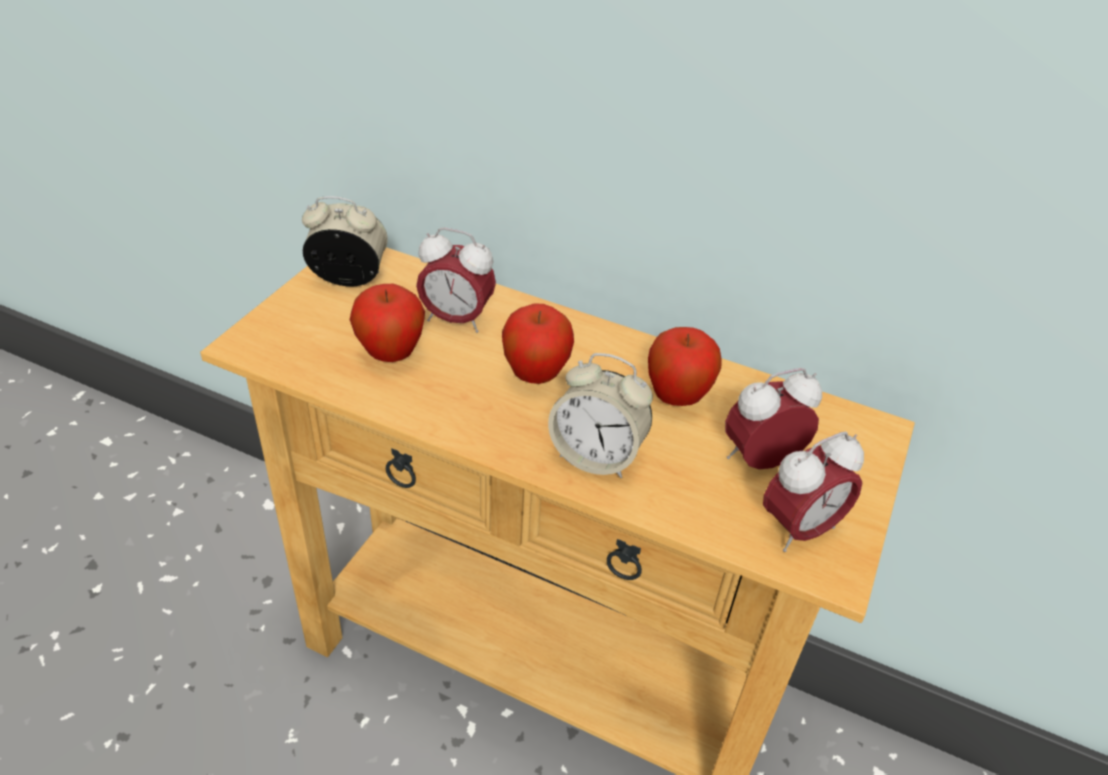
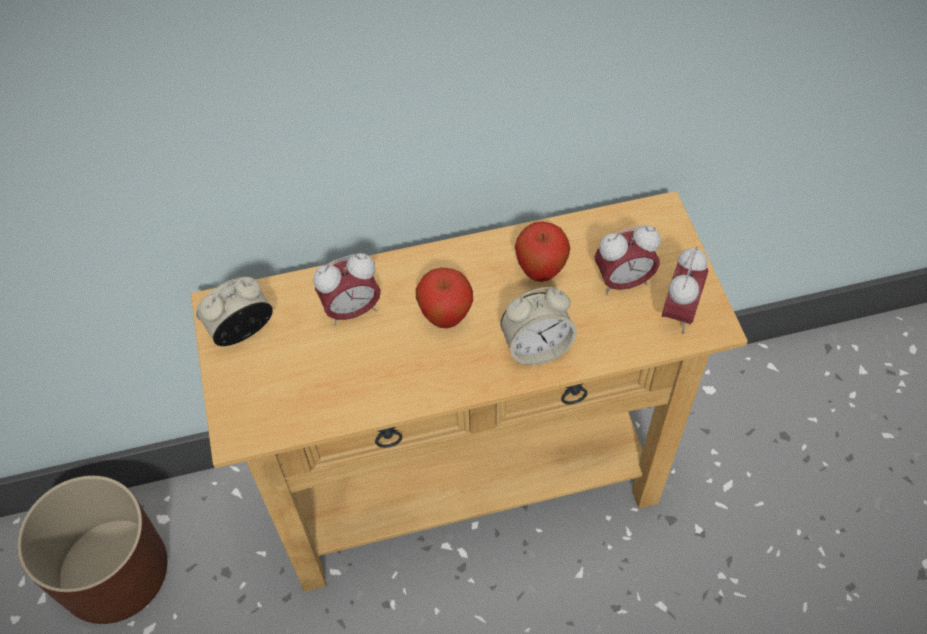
camera: 35 degrees left, 15 degrees up
(195, 513) = (112, 570): none -> brown planter
(391, 355) = (341, 370): apple -> none
(760, 461) = (623, 282): alarm clock -> alarm clock turned 135 degrees counterclockwise

